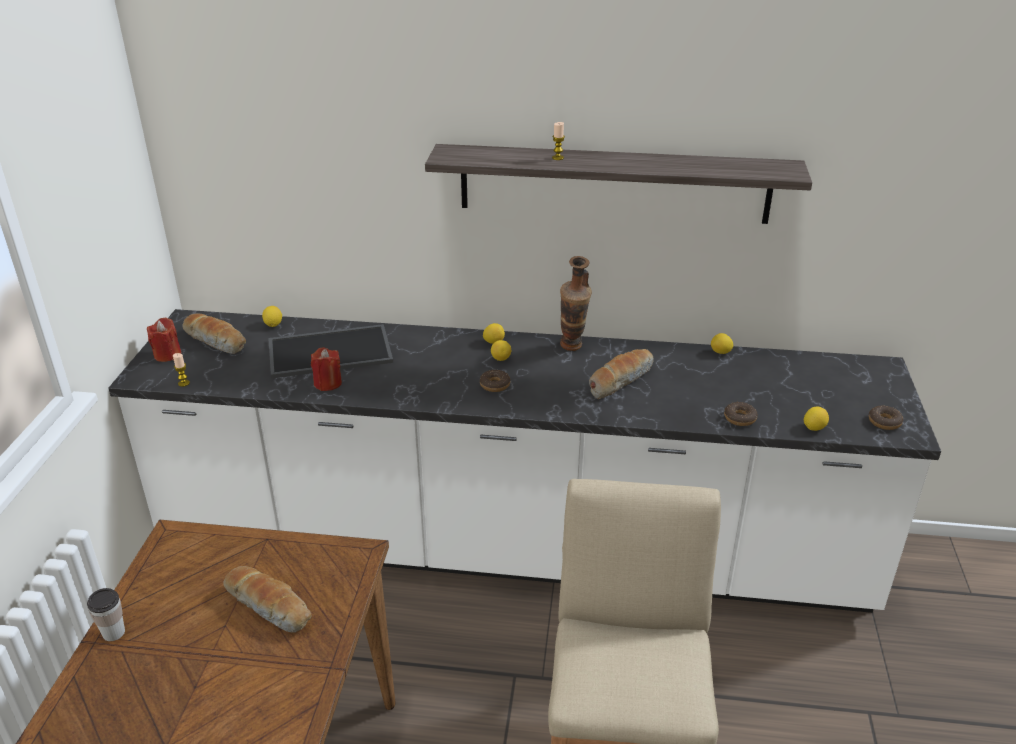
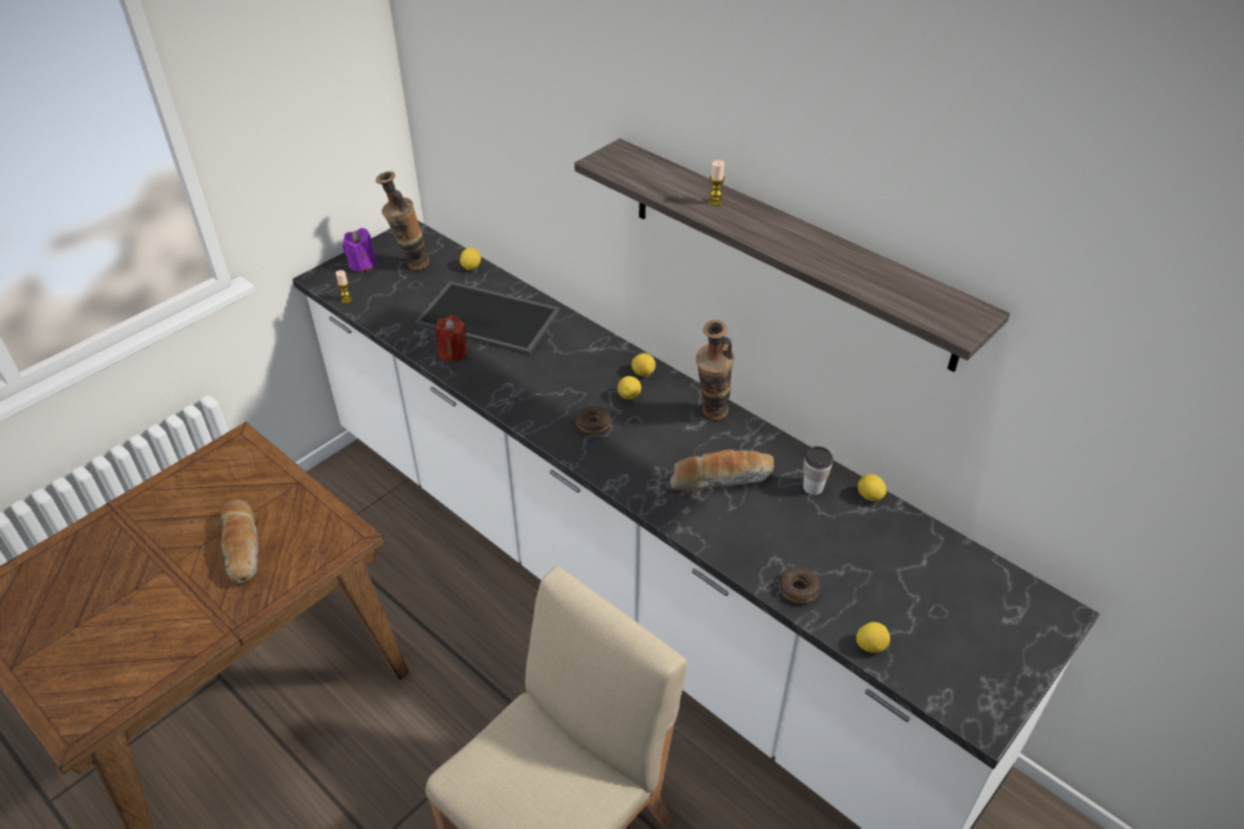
camera: 35 degrees right, 10 degrees up
(113, 633) = (130, 508): cup -> cup (813, 487)
(167, 354) = (362, 264): red candle -> purple candle
(217, 341) = (411, 266): bread -> vase
(884, 422) = (967, 685): donut -> none

